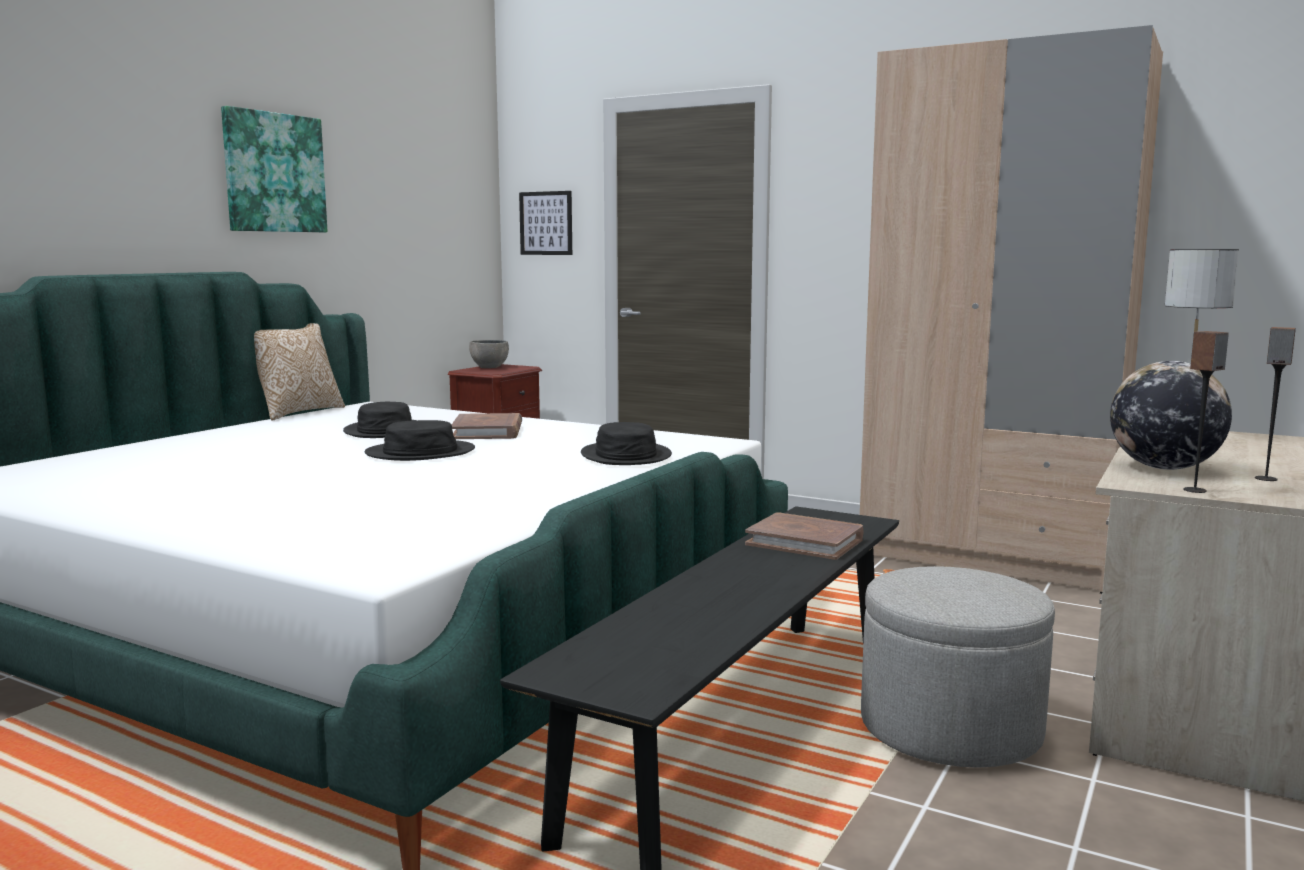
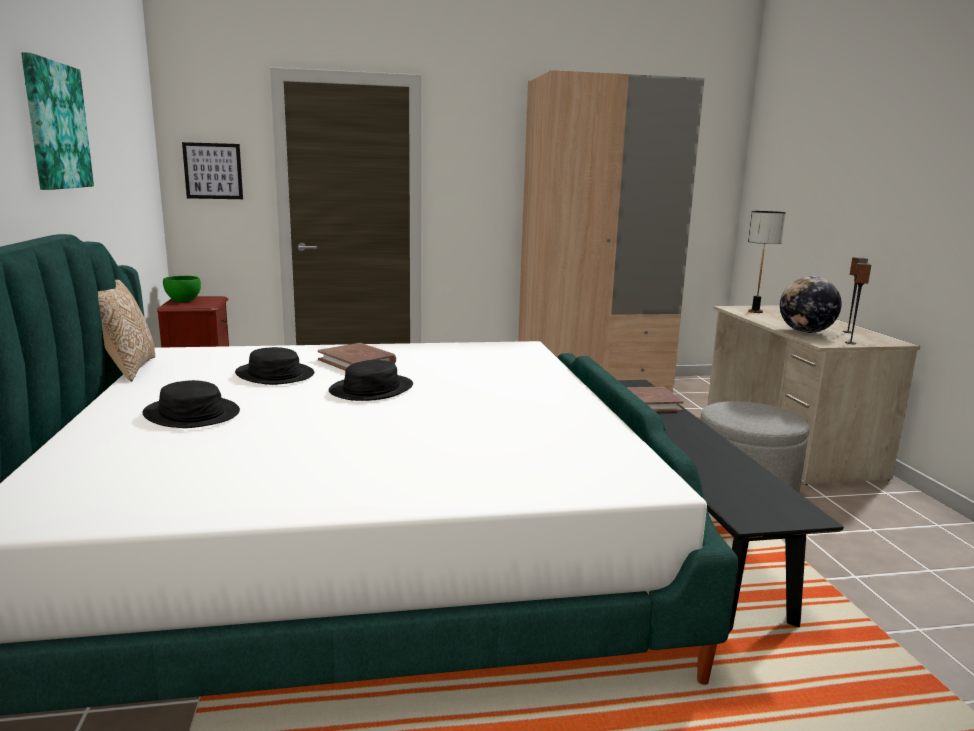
camera: 40 degrees left, 5 degrees up
(489, 367) = (183, 301): grey bowl -> green bowl
(625, 456) = (509, 366): black hat -> black hat (191, 414)

